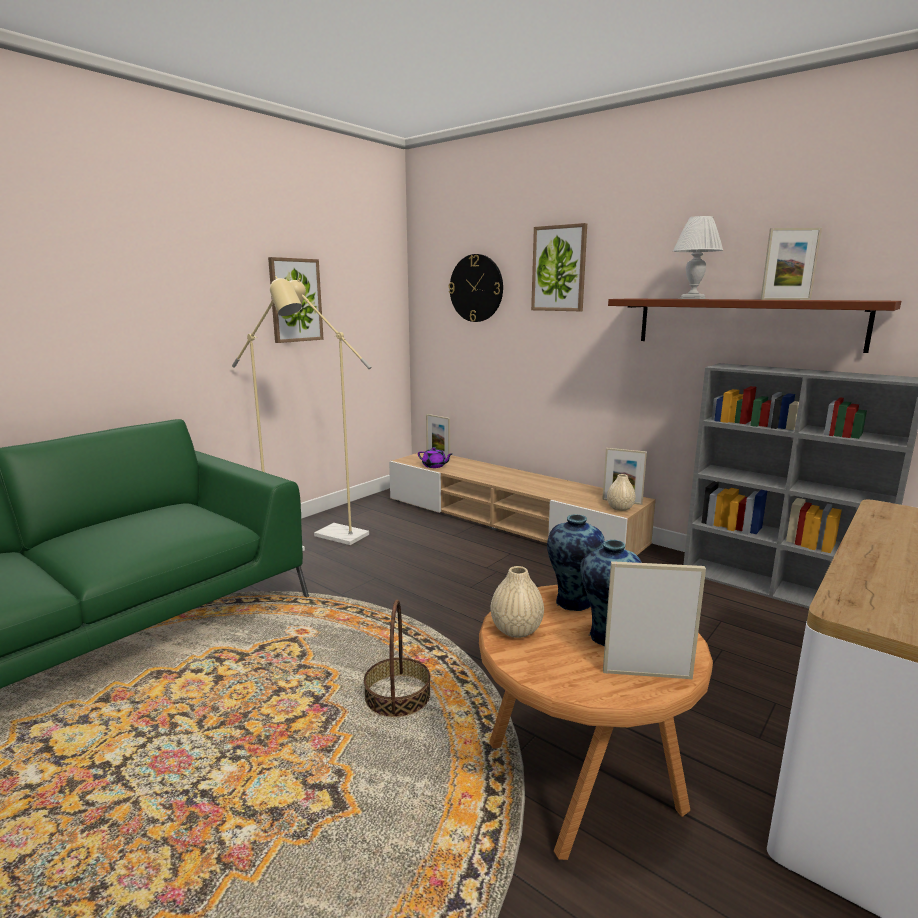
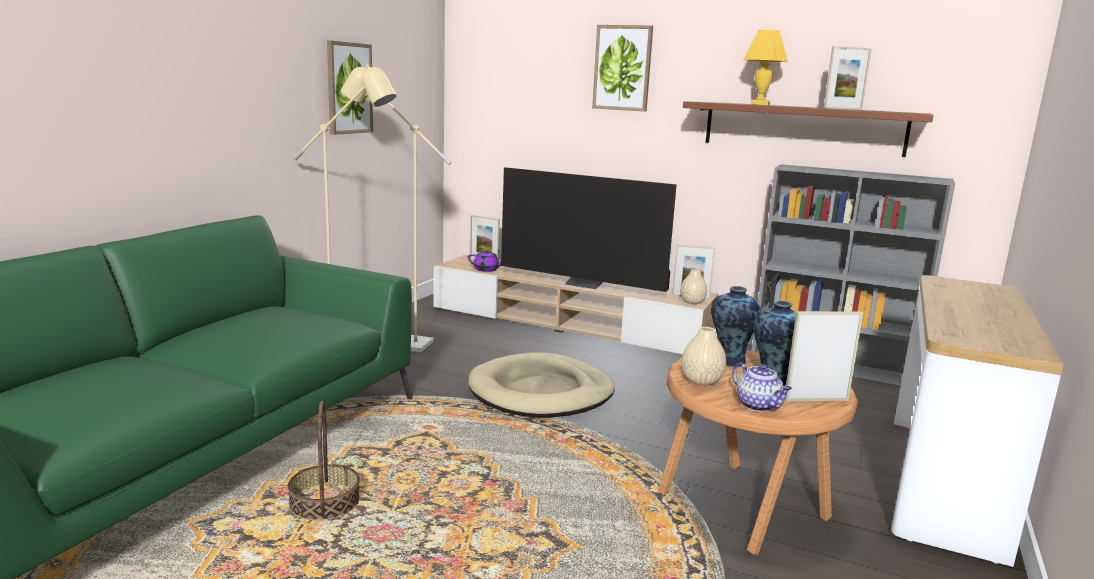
camera: 15 degrees left, 0 degrees up
(397, 696) = (556, 468): basket -> basket (324, 502)
(436, 598) = (541, 392): none -> beige dog bed
(476, 288) = (529, 83): wall clock -> none
(519, 484) = (584, 284): none -> television
(562, 677) = (758, 405): none -> teapot
(693, 298) = (760, 104): white table lamp -> yellow table lamp

